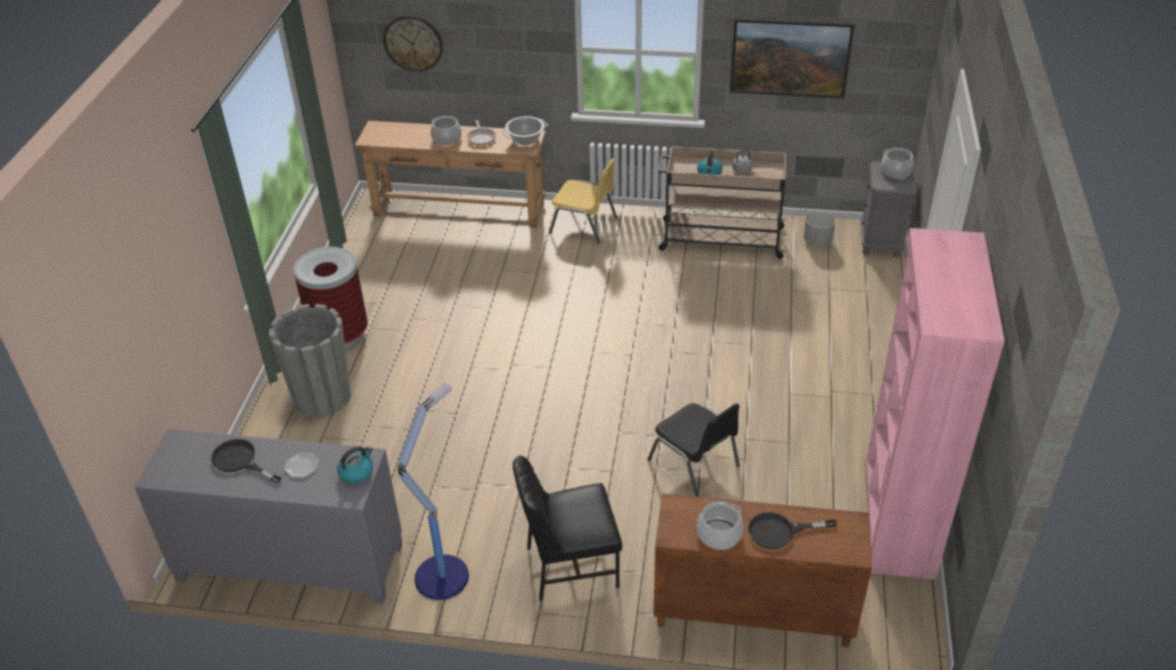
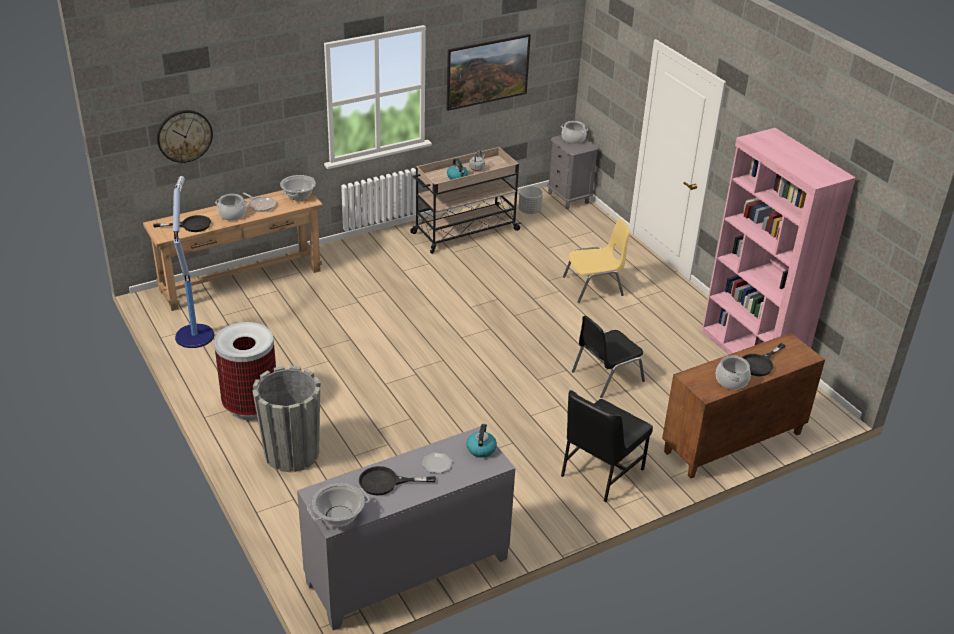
camera: 40 degrees left, 5 degrees down
(167, 472) = (339, 516): none -> cooking pot
(401, 137) = (190, 225): none -> black frying pan
(443, 575) = (526, 521): floor lamp -> floor lamp (194, 335)
(584, 225) = (356, 256): yellow chair -> yellow chair (594, 286)
(695, 463) = (606, 376): black chair -> black chair turned 135 degrees clockwise

